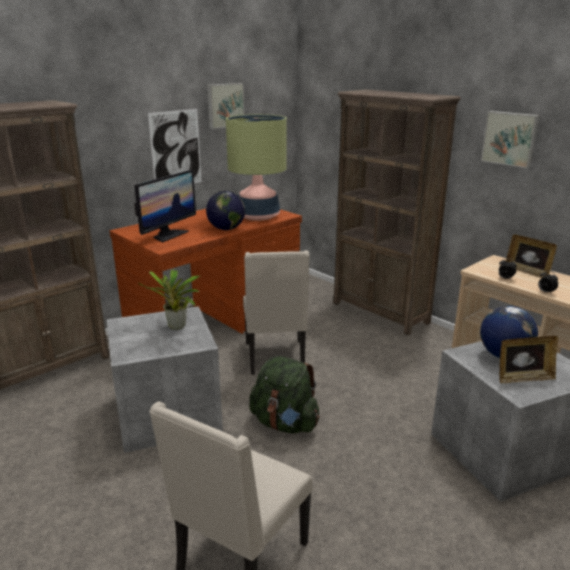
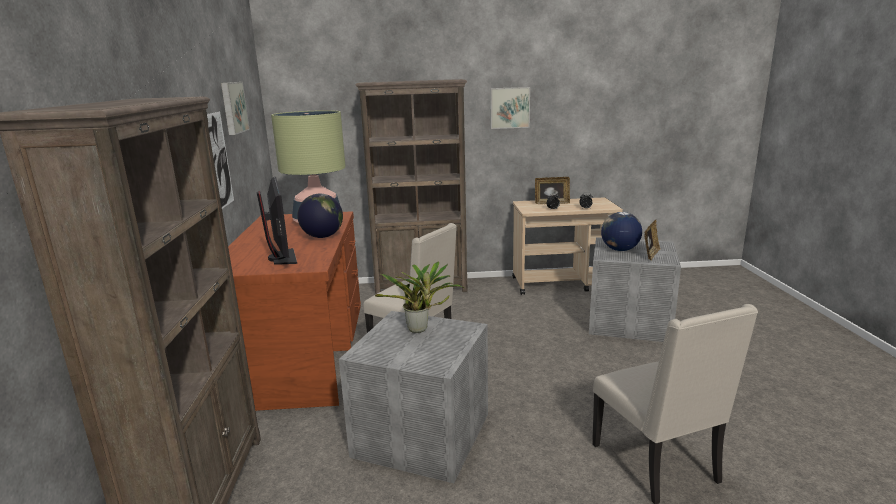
camera: 50 degrees left, 5 degrees down
(285, 423) = (512, 381): green backpack -> none

